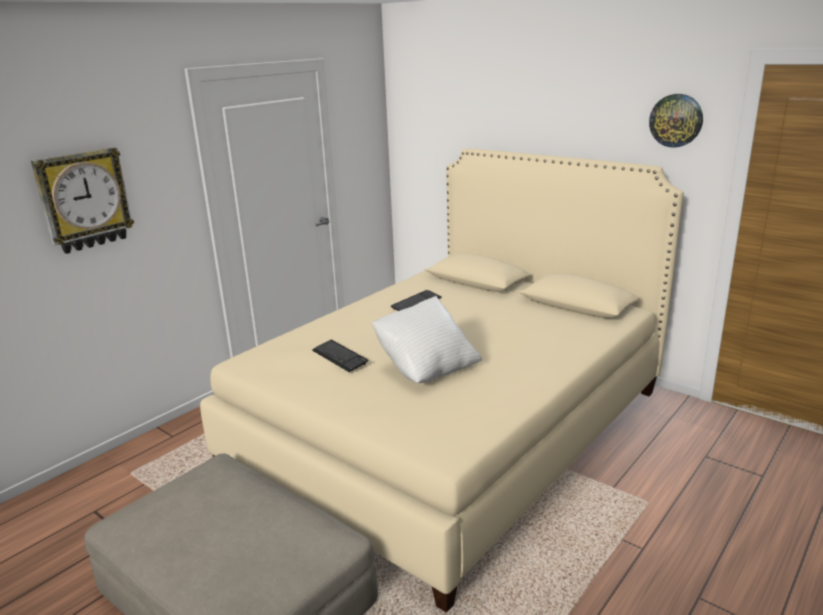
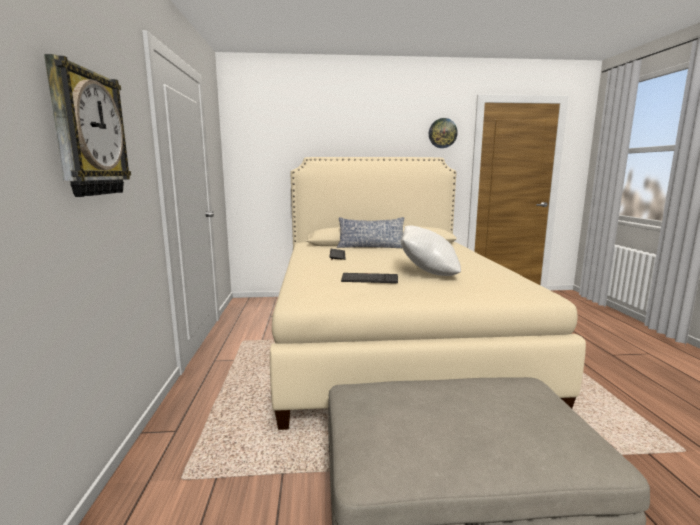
camera: 45 degrees left, 10 degrees down
(489, 297) = (370, 247): none -> pillow

